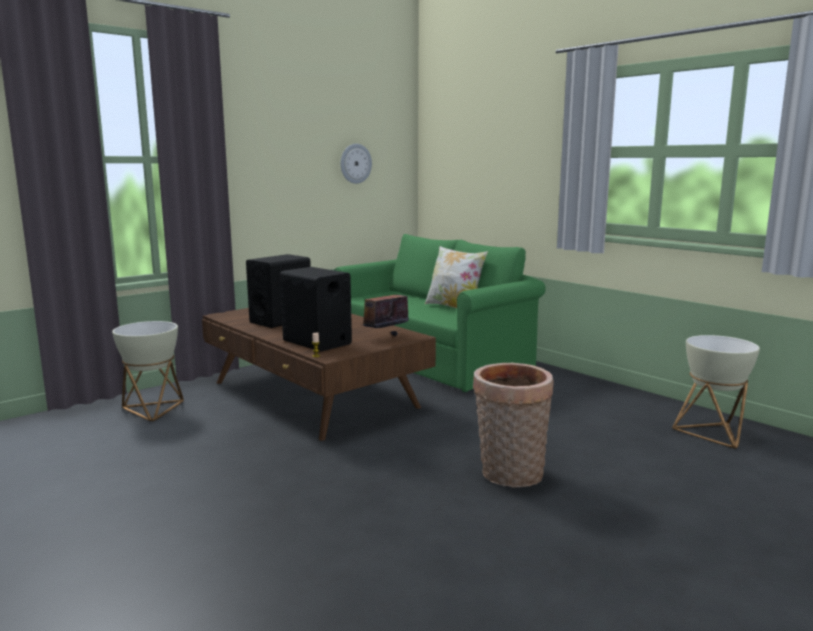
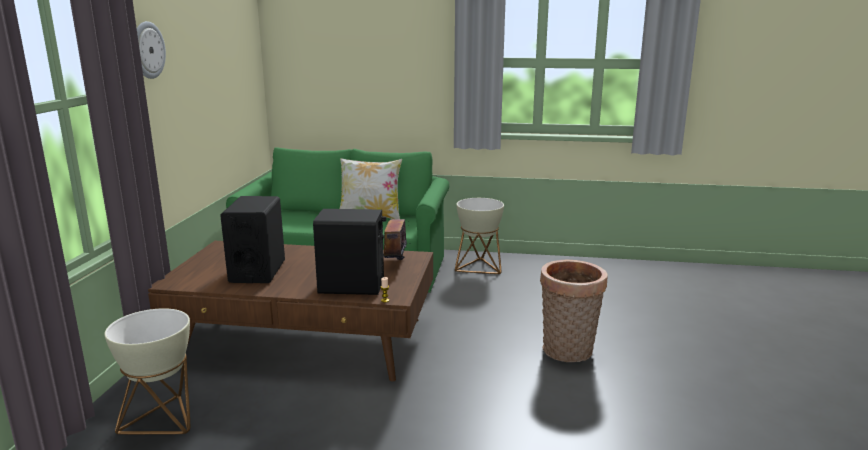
camera: 40 degrees left, 5 degrees up
(355, 163) = (225, 77): wall clock -> wall clock (147, 50)
(712, 433) = (616, 275): planter -> planter (479, 267)

